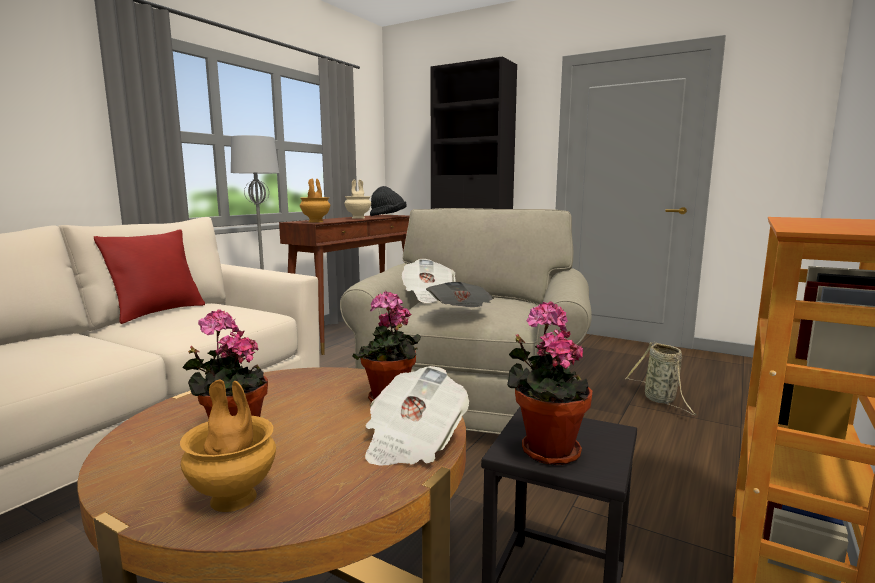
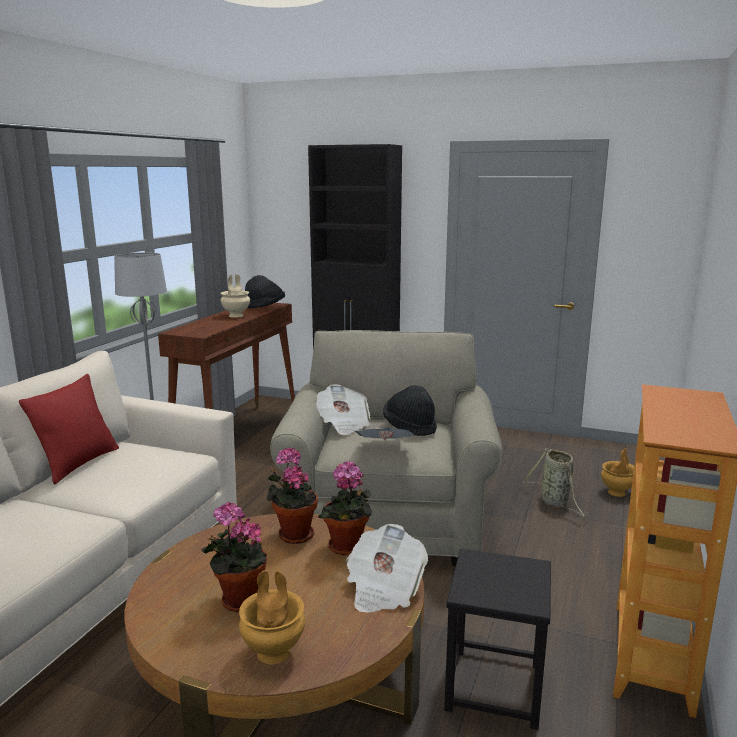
camera: 10 degrees left, 5 degrees up
(315, 222) = (198, 331): brown vase -> brown vase (617, 492)
(496, 301) = (410, 427): none -> black hat
(545, 449) = (490, 588): potted plant -> potted plant (293, 534)

